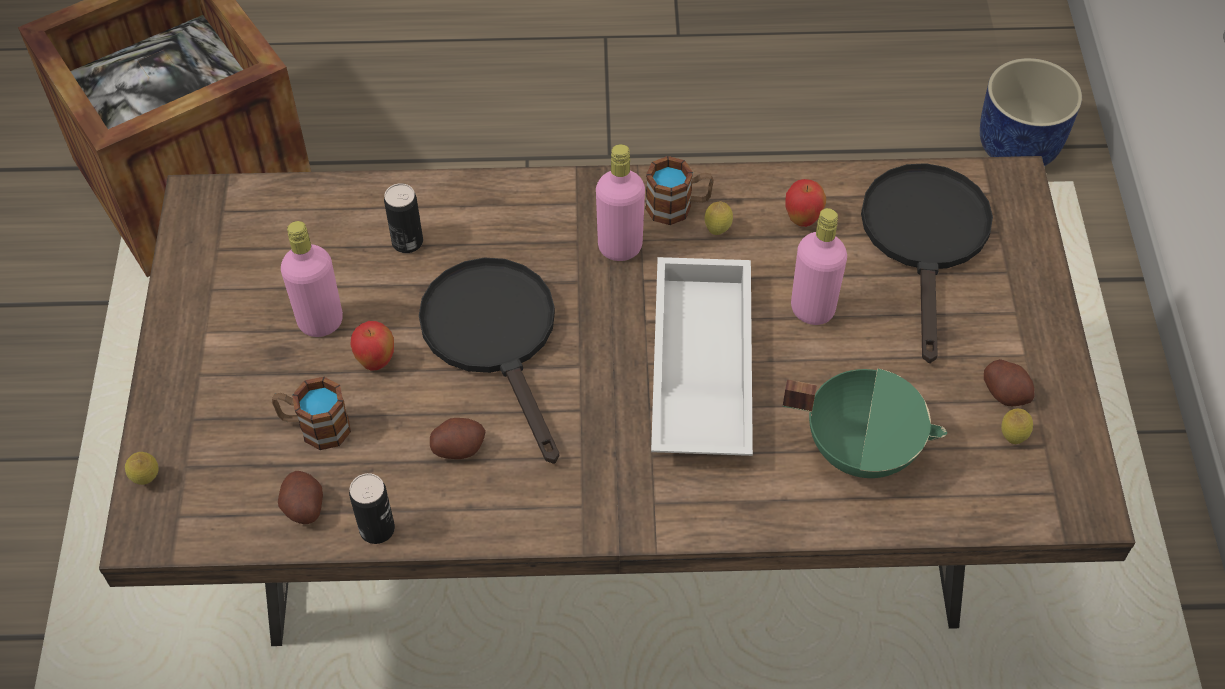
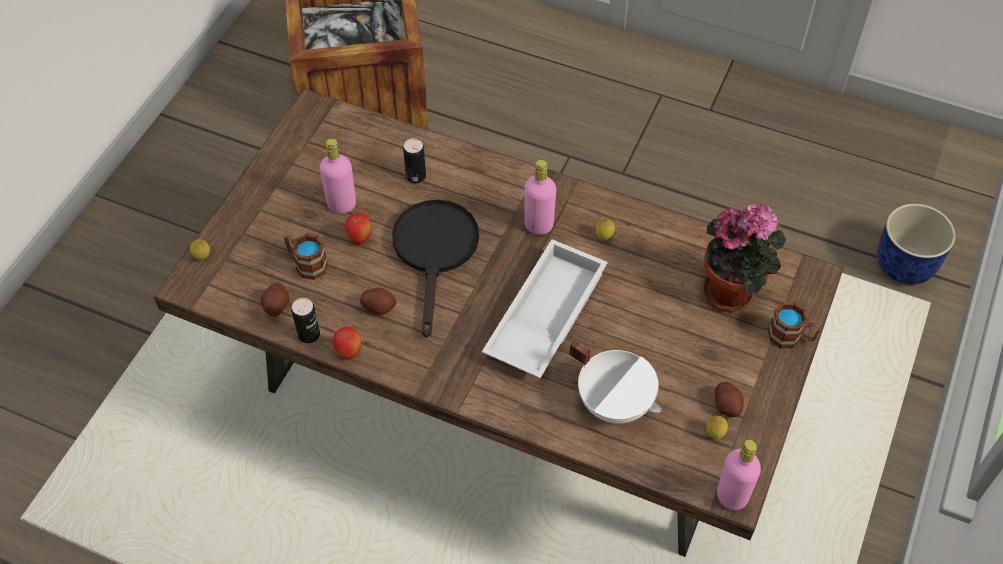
camera: 25 degrees right, 0 degrees up
(678, 206) = (588, 214): mug -> mug (791, 337)
(802, 219) = (661, 250): apple -> apple (349, 353)
(812, 310) = (634, 307): pink bottle -> pink bottle (732, 496)
(861, 448) = (615, 402): green cooking pot -> white cooking pot
(925, 240) = (733, 292): black frying pan -> potted plant

